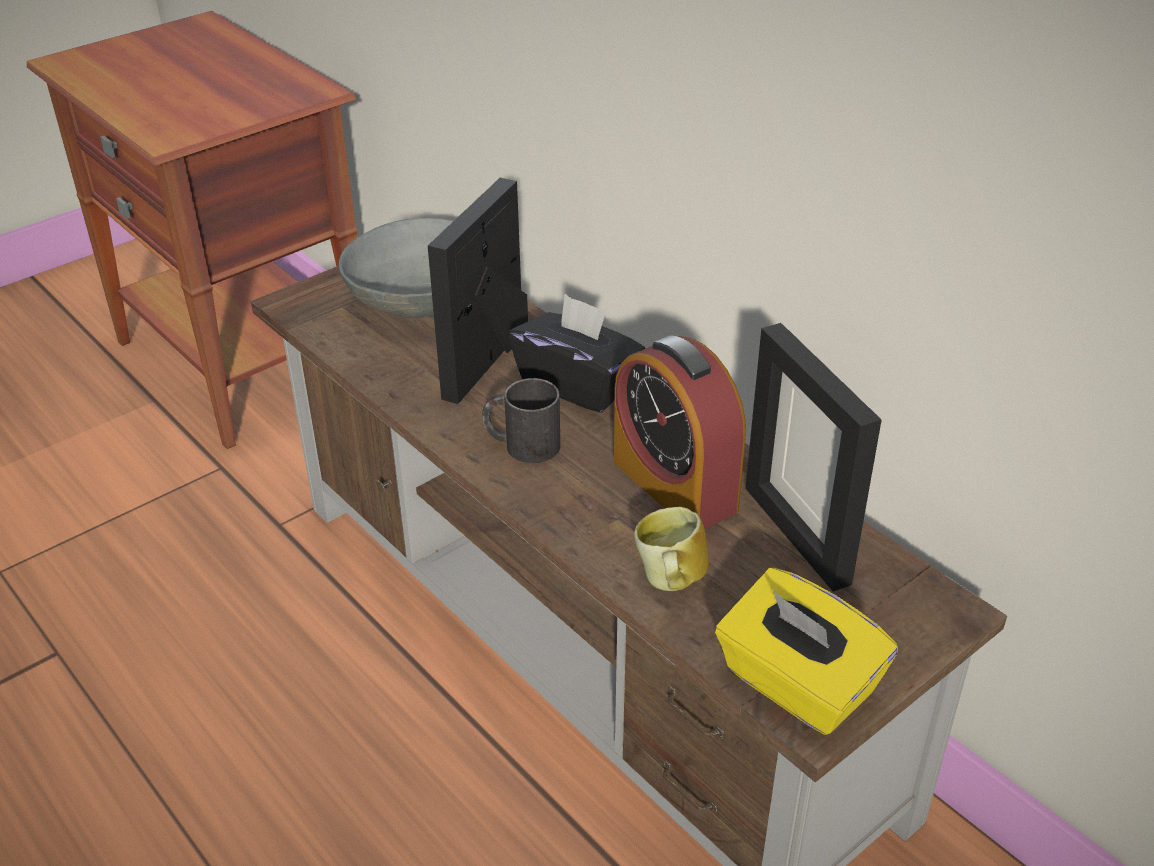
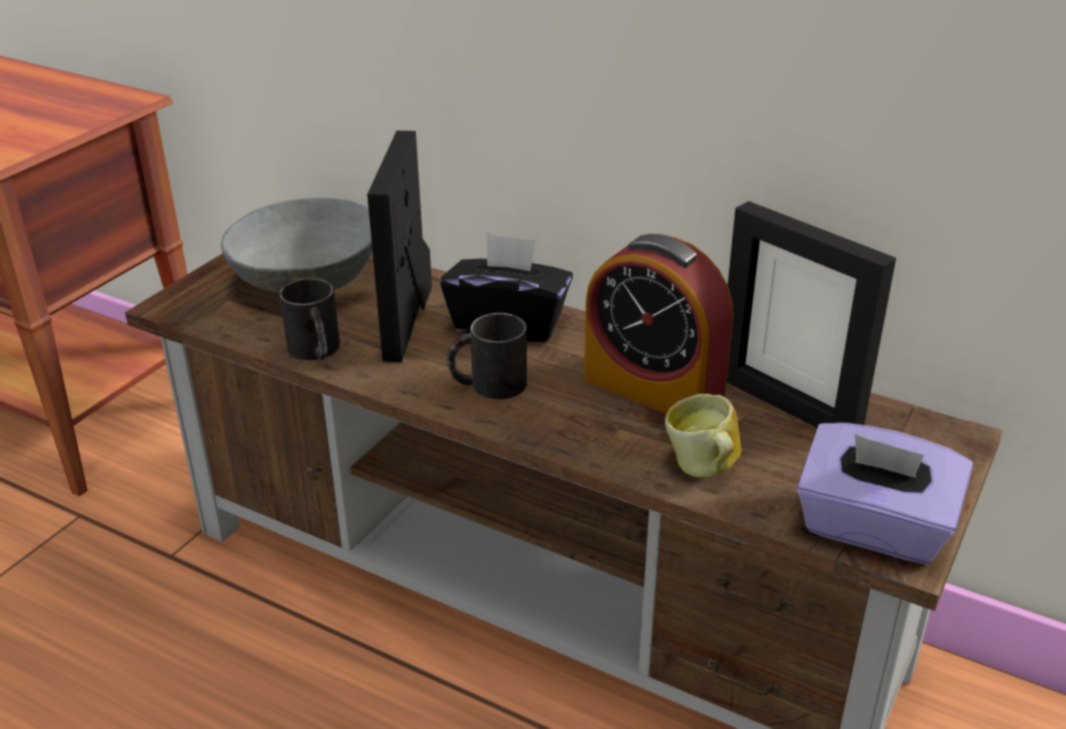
camera: 20 degrees left, 5 degrees down
(389, 376) = (316, 351): none -> black mug
(797, 684) = (873, 529): yellow tissue box -> purple tissue box

